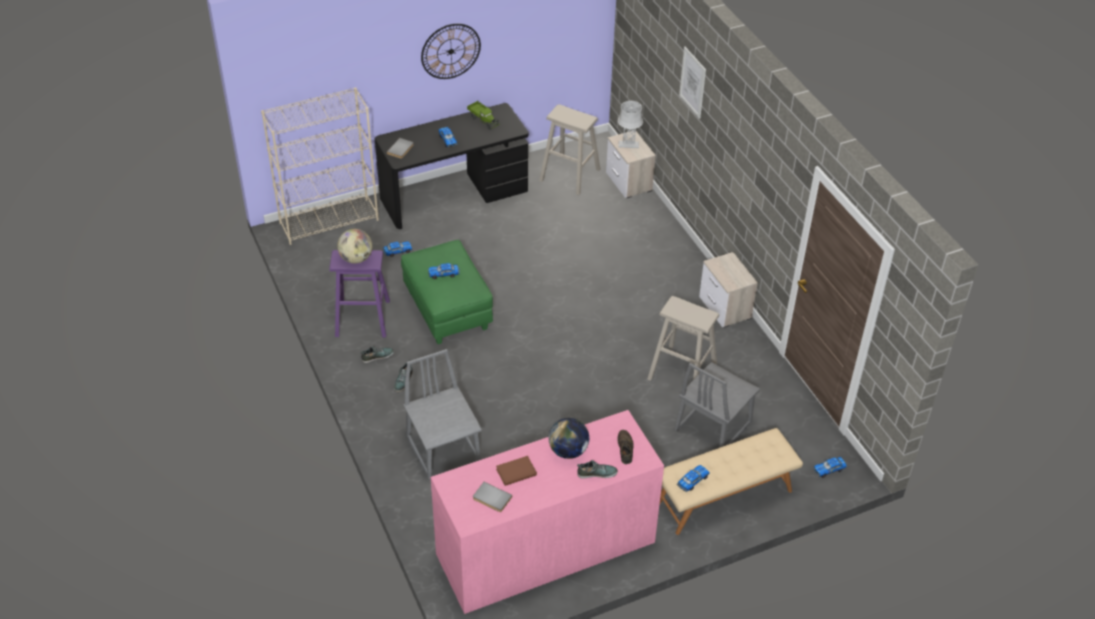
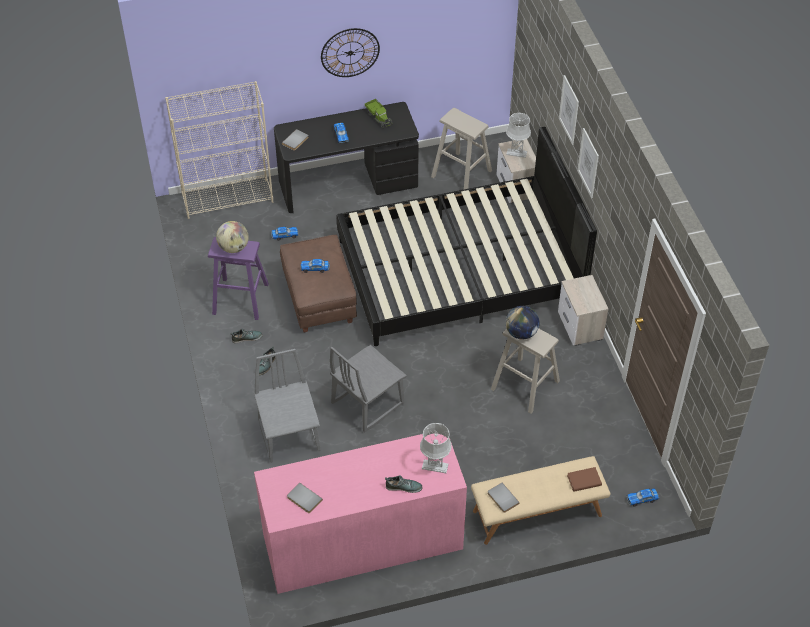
camera: 10 degrees right, 5 degrees up
(447, 310) = (319, 300): green ottoman -> brown ottoman
(516, 472) = (331, 477): brown book -> brown book (584, 480)
(568, 451) = (382, 462): globe -> globe (521, 333)
(589, 268) = (460, 271): none -> black bed
(625, 449) = (434, 466): brown shoe -> grey table lamp
(692, 481) = (502, 499): toy car -> grey book
(712, 426) = (541, 443): grey chair -> grey chair (367, 403)
(722, 132) = (588, 163): none -> picture

